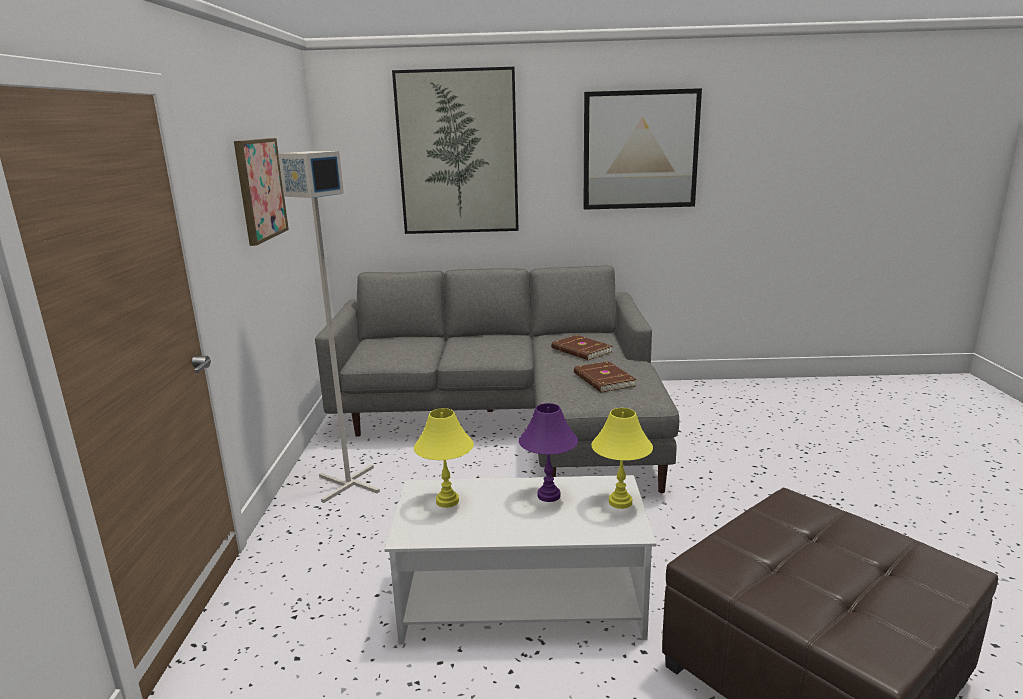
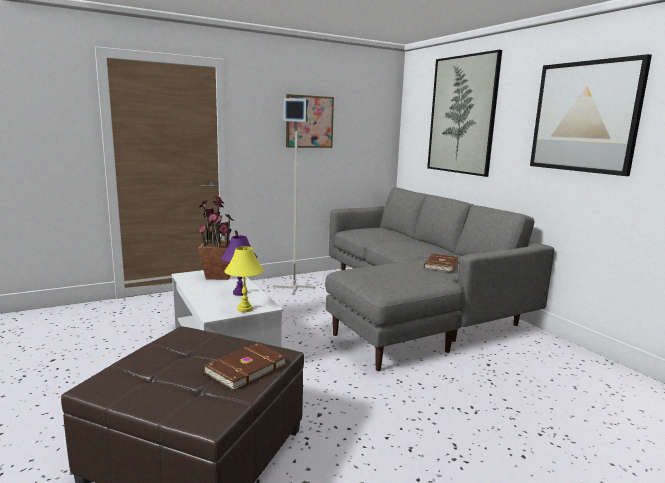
camera: 60 degrees right, 5 degrees down
(448, 501) = (219, 276): yellow table lamp -> potted plant
(603, 380) = (394, 276): brown book -> brown book (244, 368)

